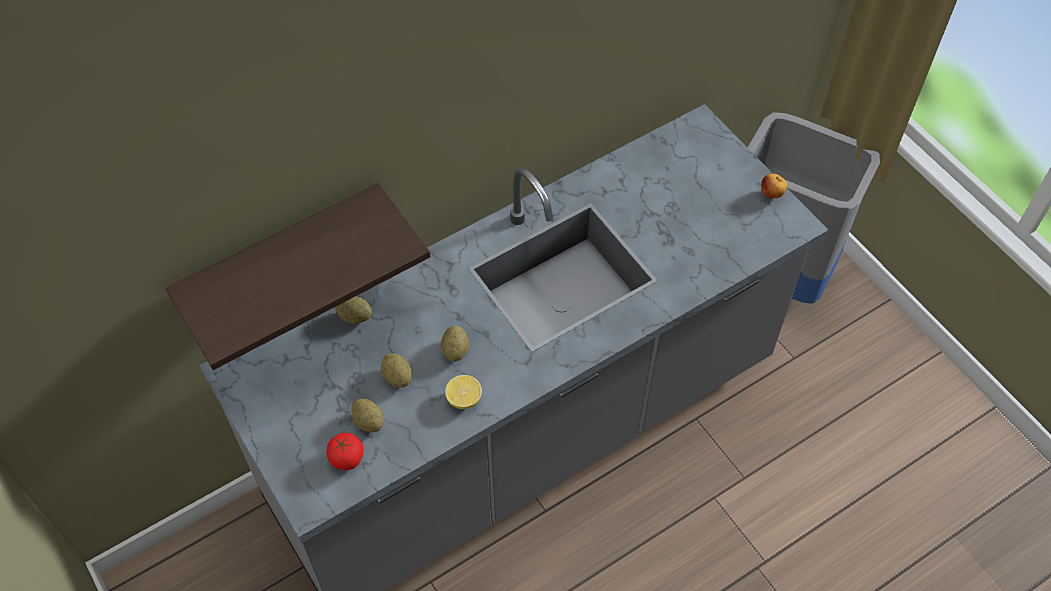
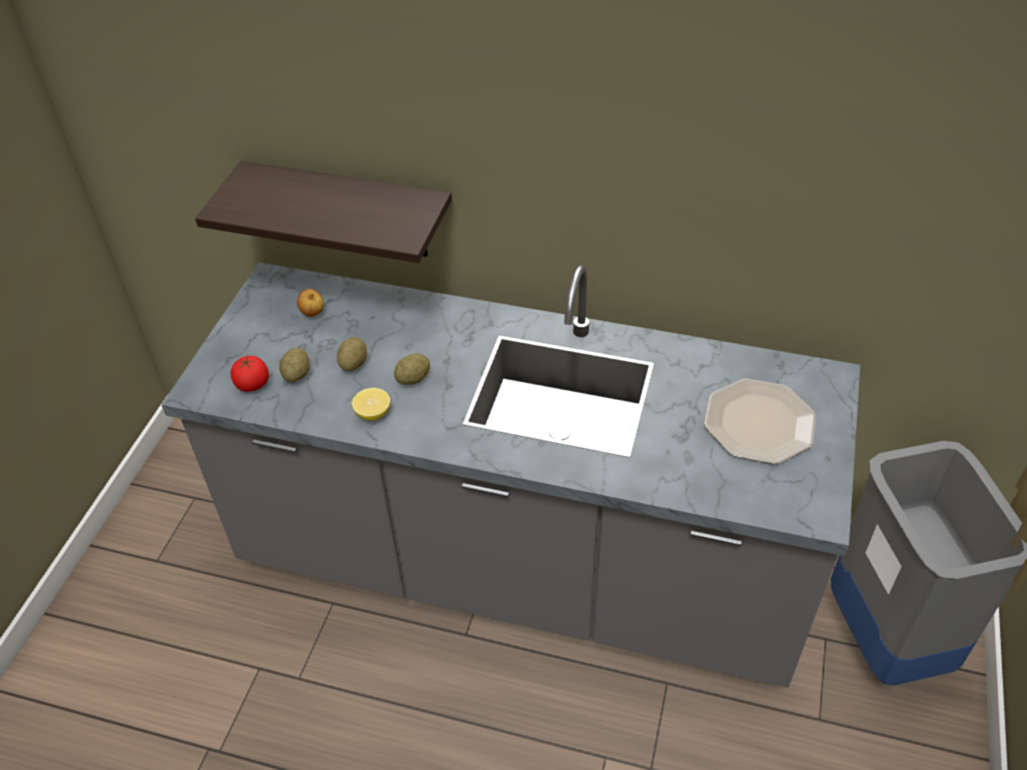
camera: 50 degrees right, 10 degrees down
(355, 316) = (382, 306): potato -> none
(698, 191) = (760, 422): none -> plate
(771, 194) = (829, 475): apple -> apple (313, 314)

